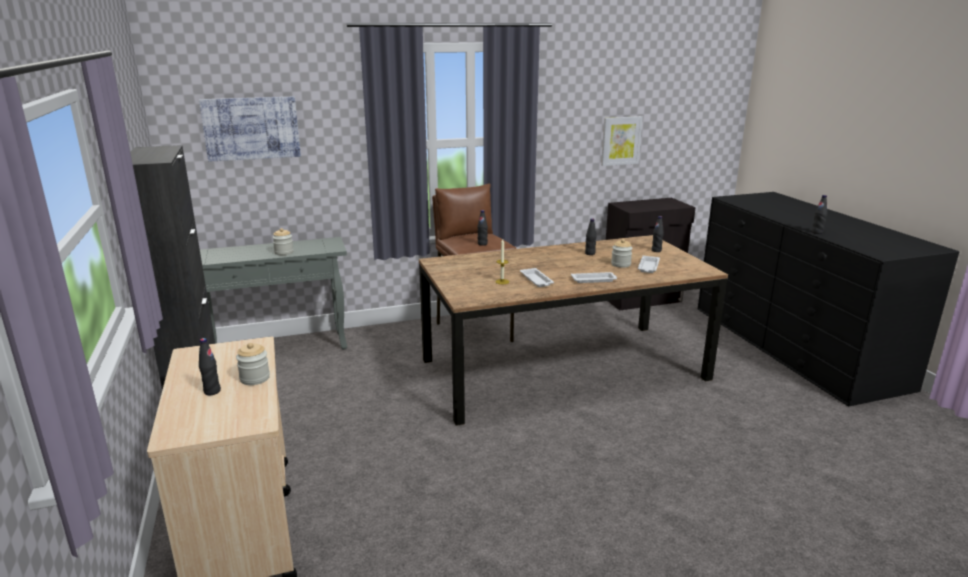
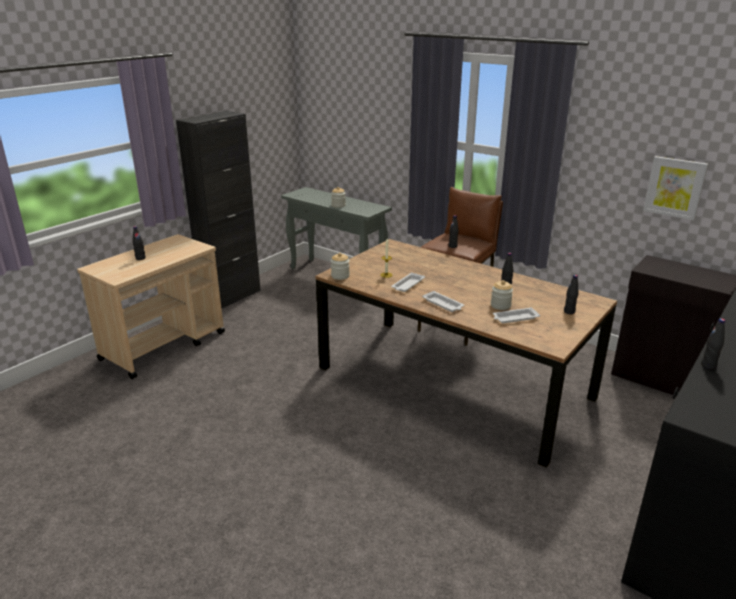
camera: 55 degrees right, 5 degrees up
(251, 128) = (347, 108): picture -> none
(255, 378) = (162, 261): jar -> jar (340, 276)

